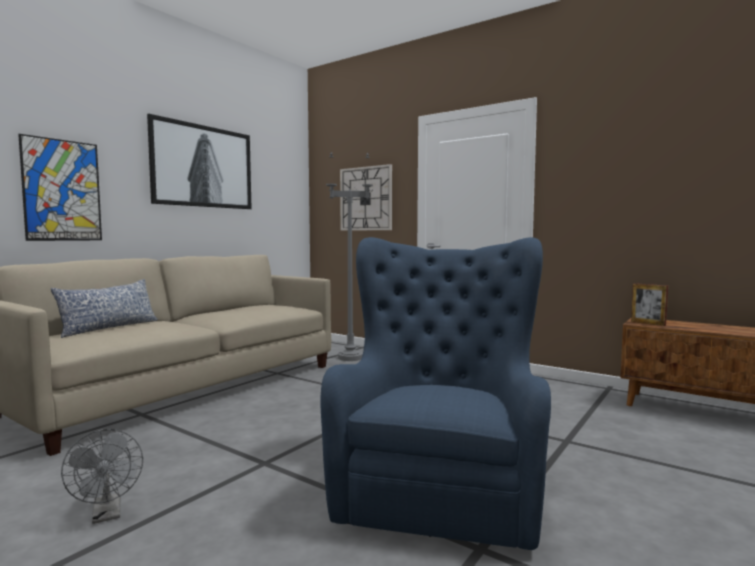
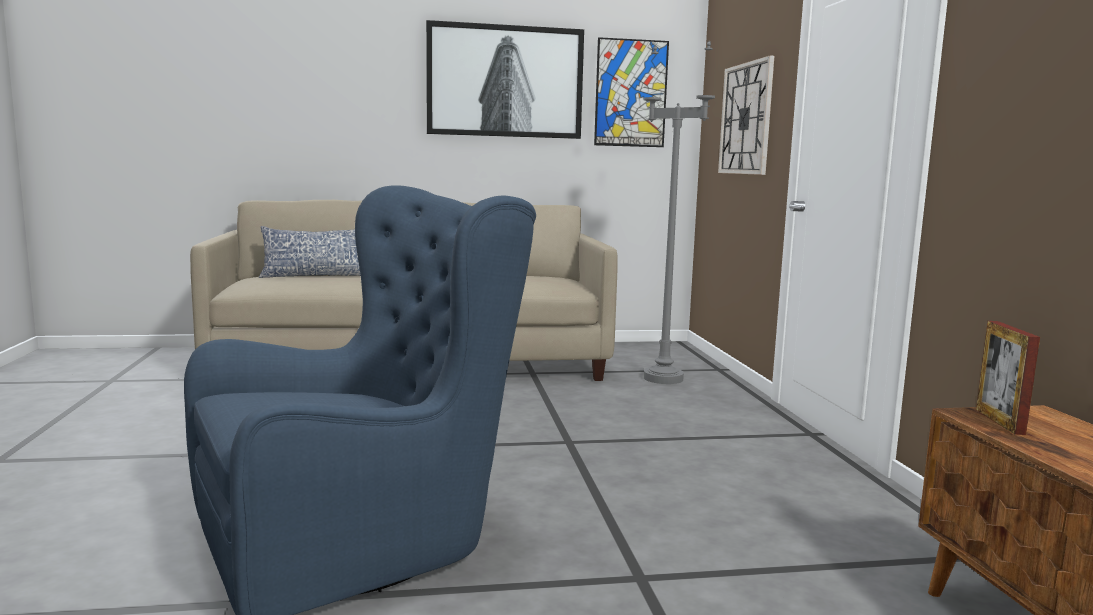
camera: 45 degrees right, 5 degrees up
(62, 190) = (326, 121): picture -> picture (631, 93)
(107, 514) = (140, 442): grey fan -> none

